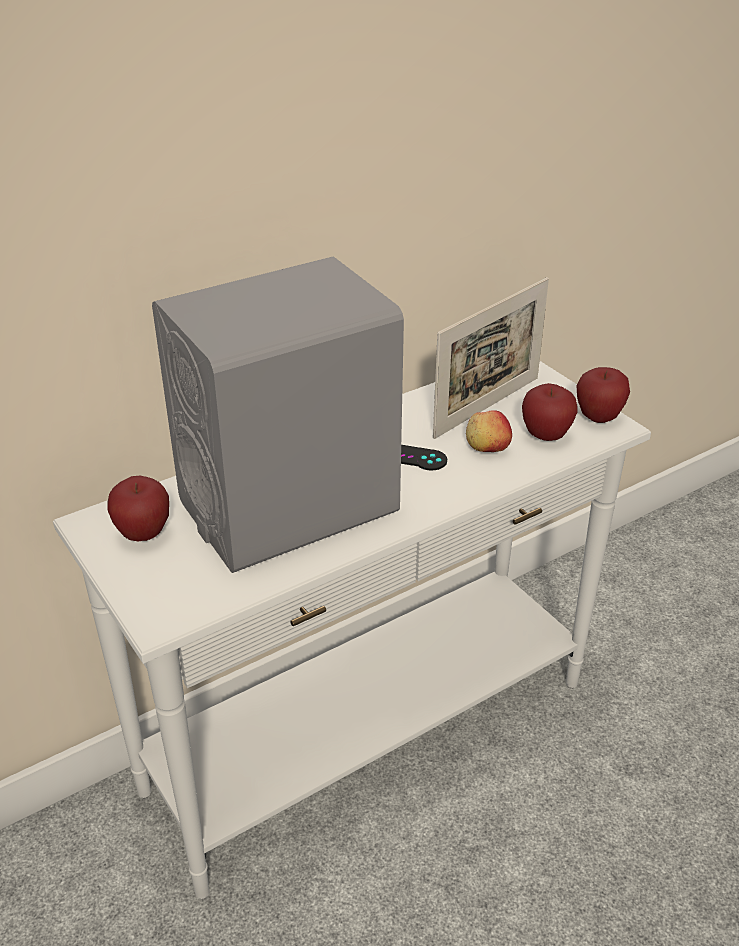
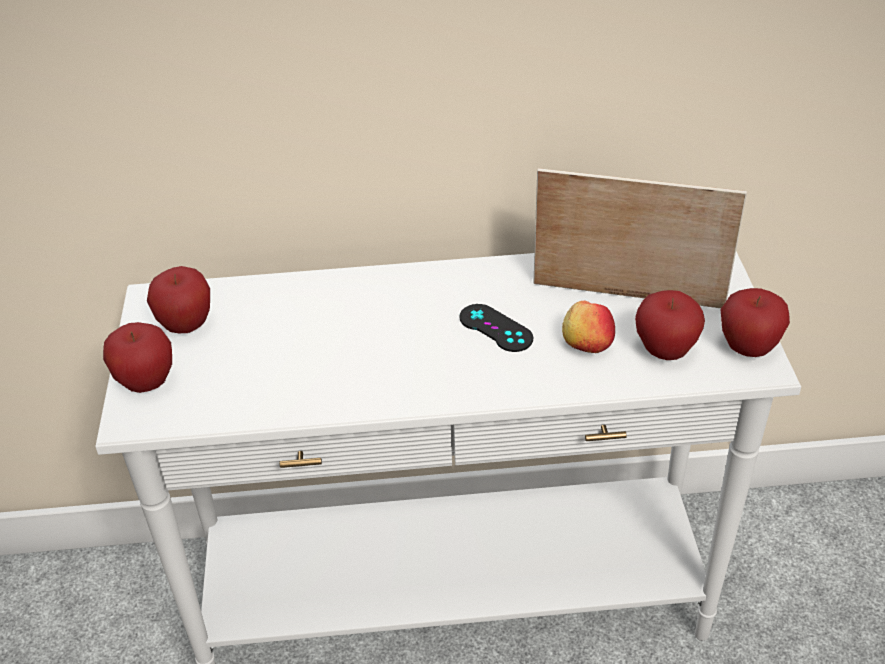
camera: 30 degrees right, 5 degrees up
(147, 589) = (146, 383): none -> apple
(289, 507) = (334, 343): grey speaker -> none
(487, 407) = (627, 295): picture frame -> picture frame turned 150 degrees counterclockwise

